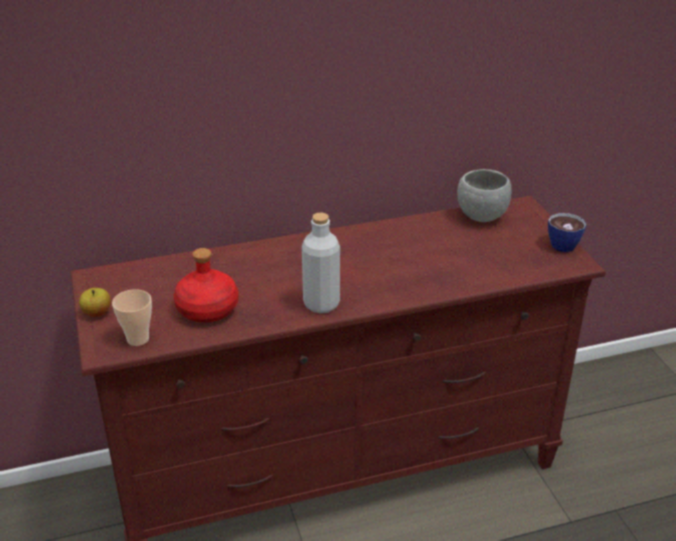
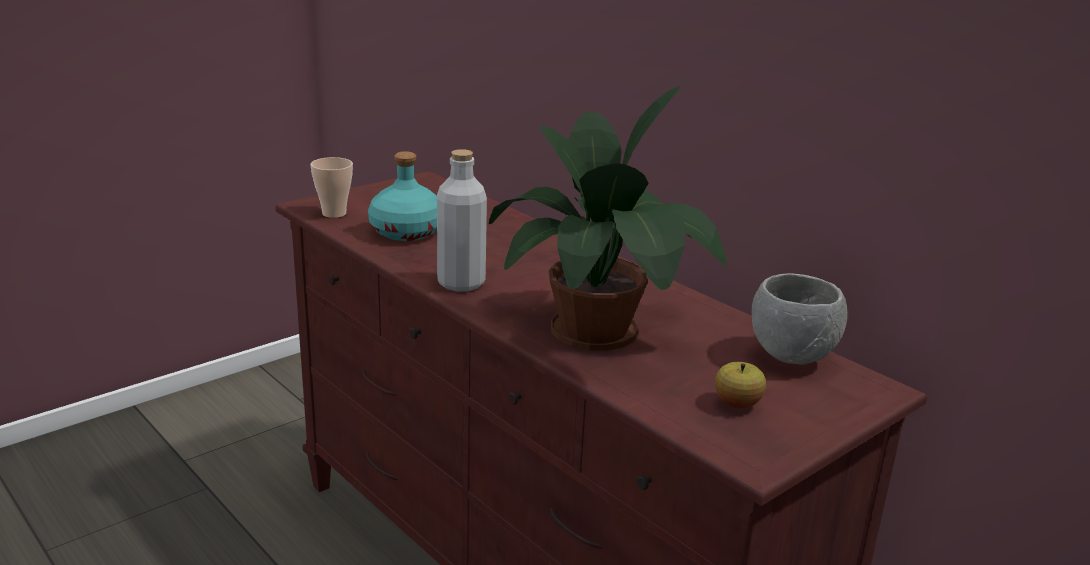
camera: 65 degrees right, 10 degrees down
(97, 313) = (366, 191): apple -> apple (737, 403)
(208, 309) = (407, 232): red bottle -> turquoise bottle
(423, 267) = (602, 331): none -> potted plant
(564, 243) = (804, 440): cup -> none

